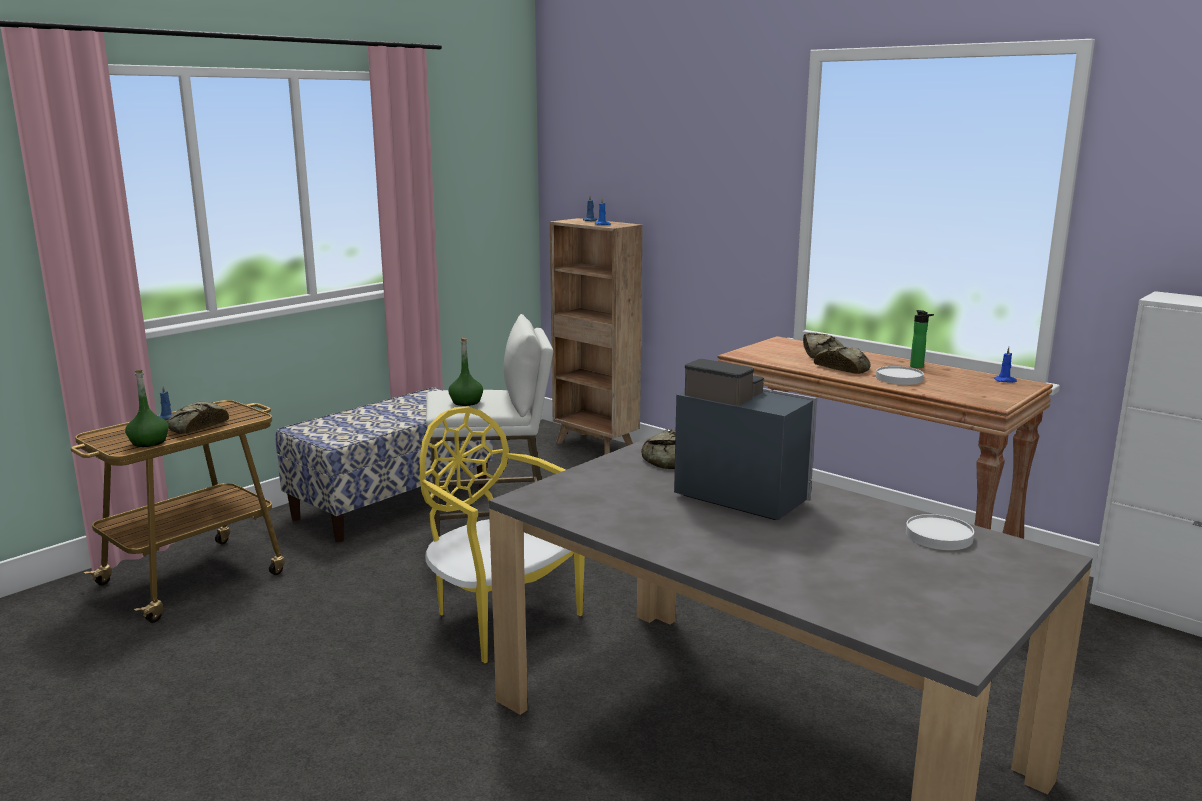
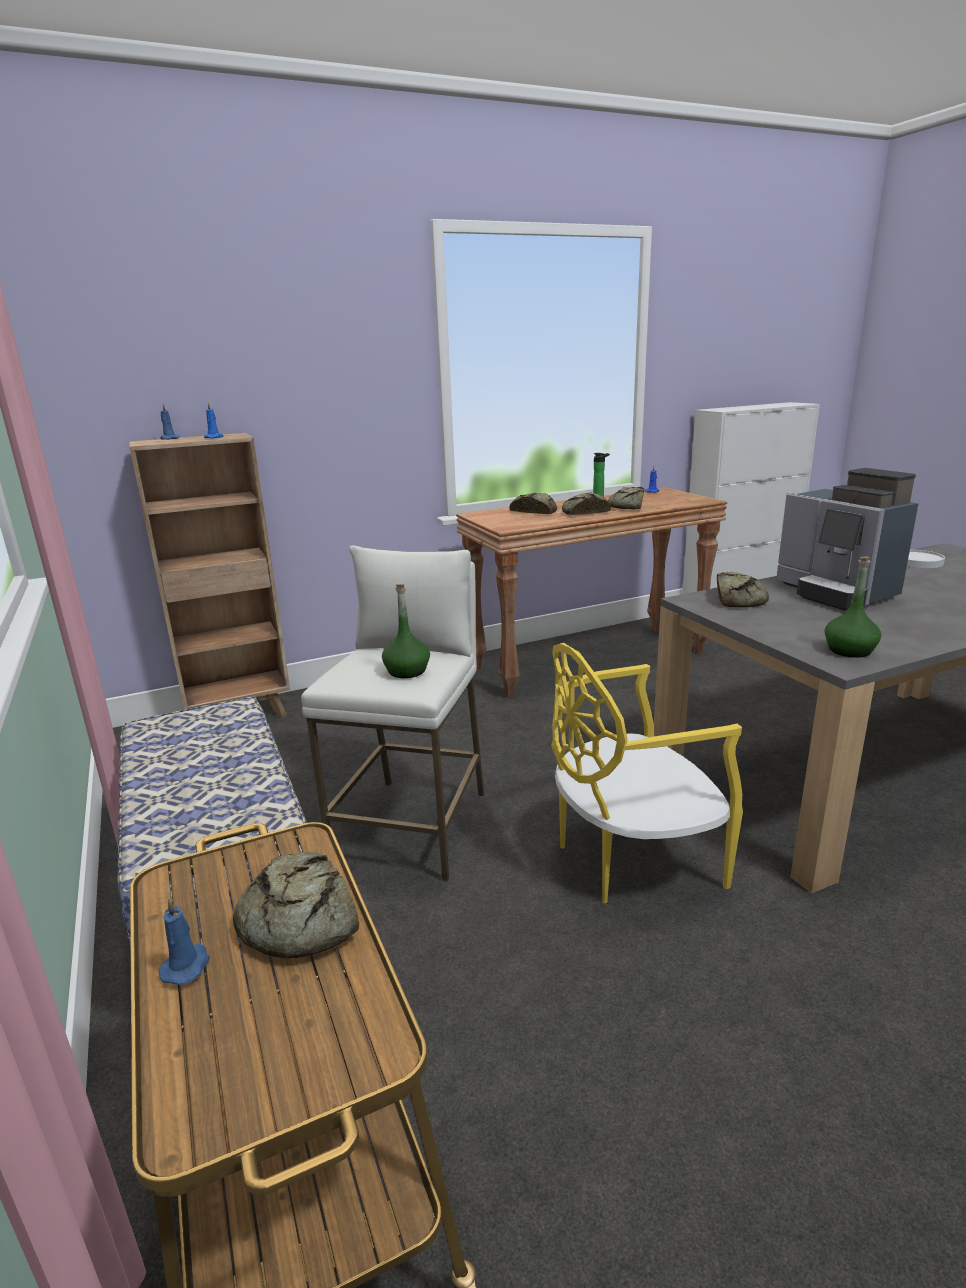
camera: 65 degrees left, 5 degrees up
(149, 442) = (357, 998): green bottle -> green bottle (849, 650)
(740, 495) = (835, 593): coffee machine -> coffee machine turned 90 degrees counterclockwise
(899, 378) = (627, 506): white plate -> bread

